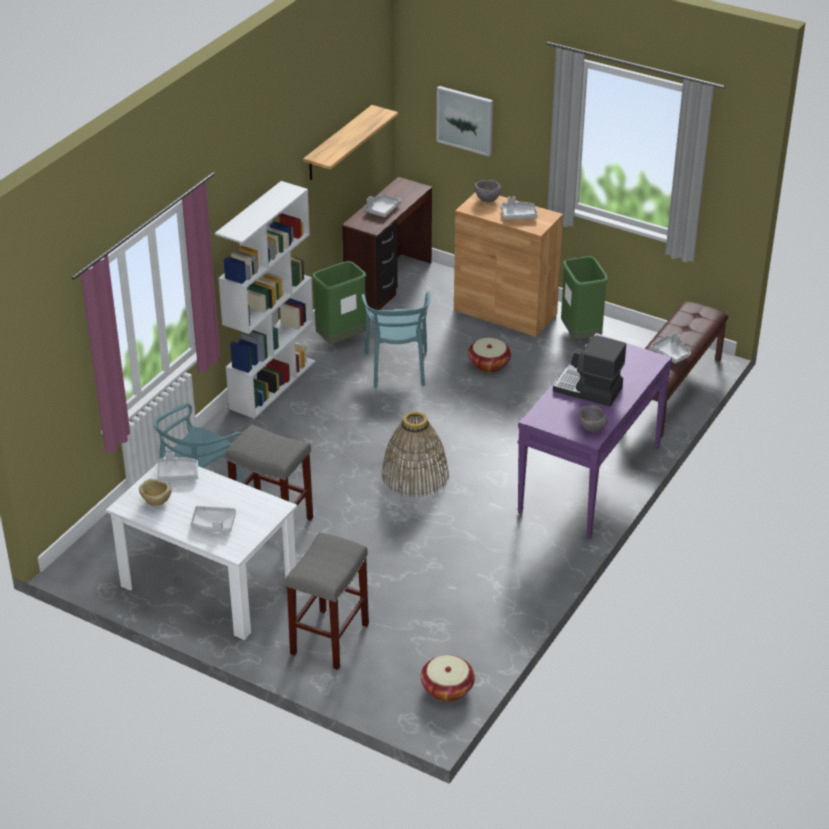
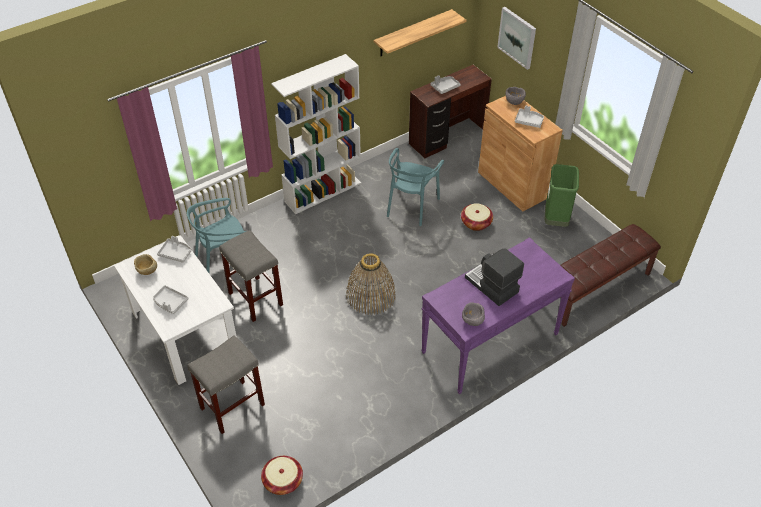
camera: 25 degrees right, 10 degrees up
(341, 339) = (388, 171): green trash can -> none
(671, 353) = (593, 266): grey tray -> none

